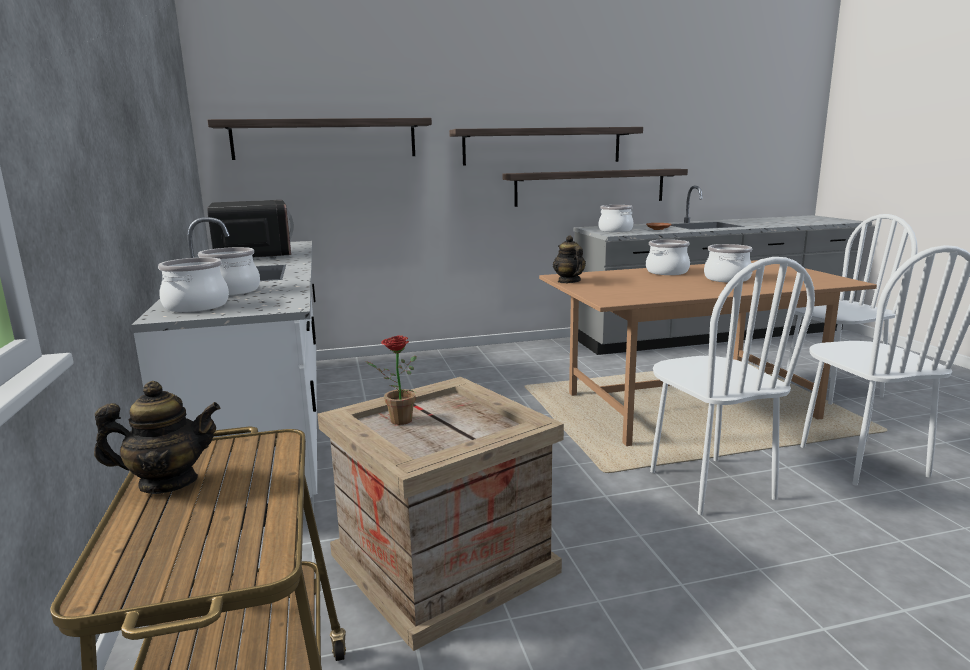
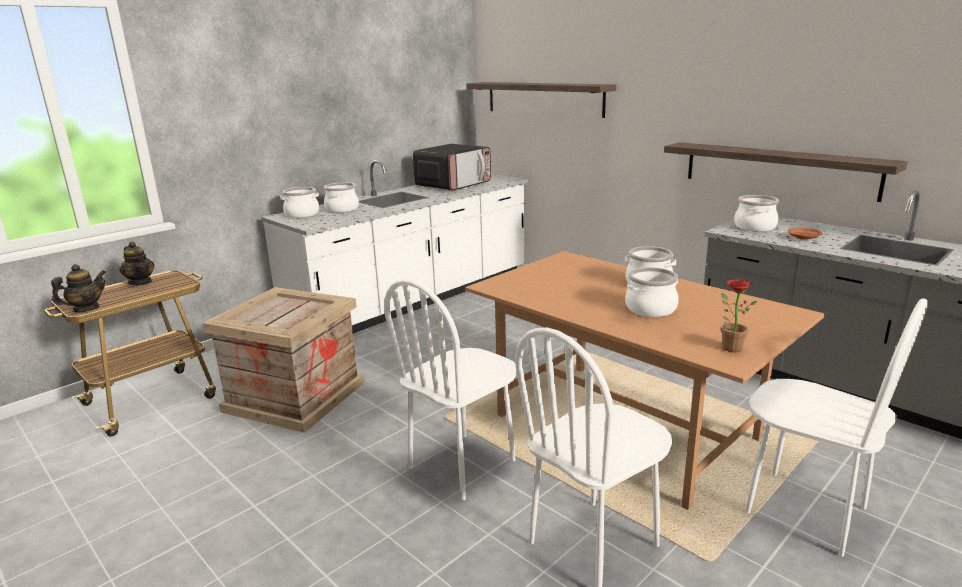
camera: 60 degrees right, 5 degrees up
(396, 420) = (281, 304): potted plant -> potted plant (728, 347)
(542, 146) = (724, 117): shelf -> none
(568, 281) = (548, 263): teapot -> teapot (86, 309)

